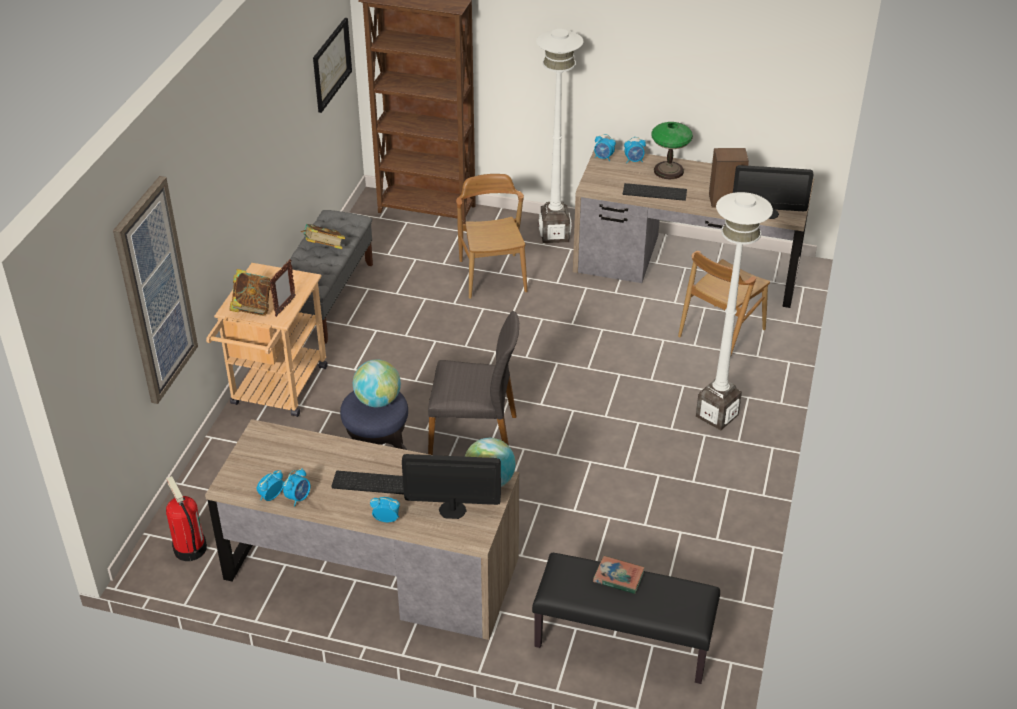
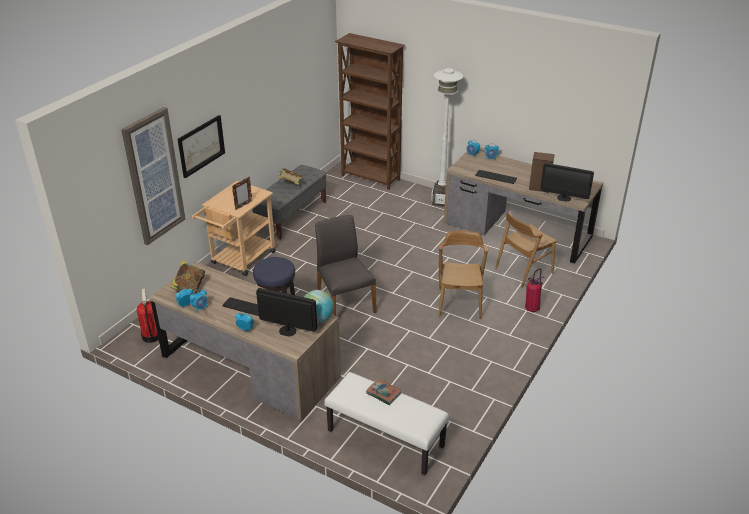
camera: 15 degrees right, 5 degrees down
(252, 307) = (225, 203): book -> book (189, 288)
(331, 64) = (317, 78): picture -> picture (201, 146)
(378, 401) = (276, 265): globe -> none
(474, 434) = (344, 303): grey chair -> grey chair turned 135 degrees counterclockwise
(493, 276) = (394, 218): brown chair -> brown chair (459, 303)
(622, 641) = (384, 439): black bench -> white bench
(668, 171) = (510, 166): table lamp -> none
(717, 415) = (501, 317): white floor lamp -> none
(755, 393) = (532, 308): none -> fire extinguisher

